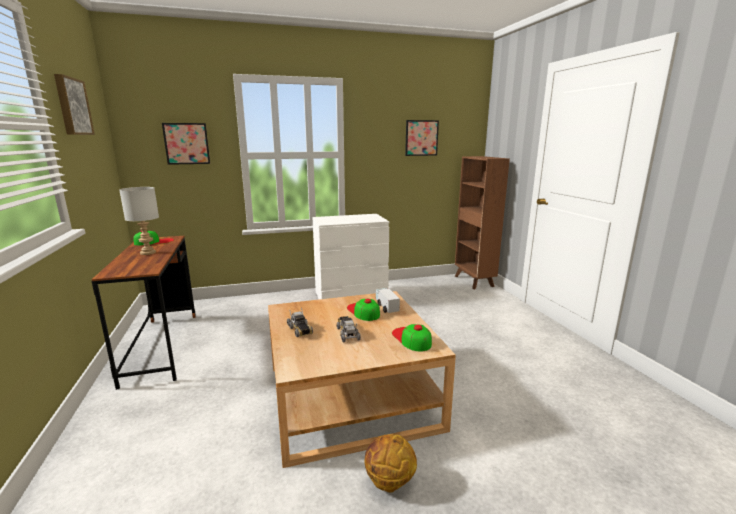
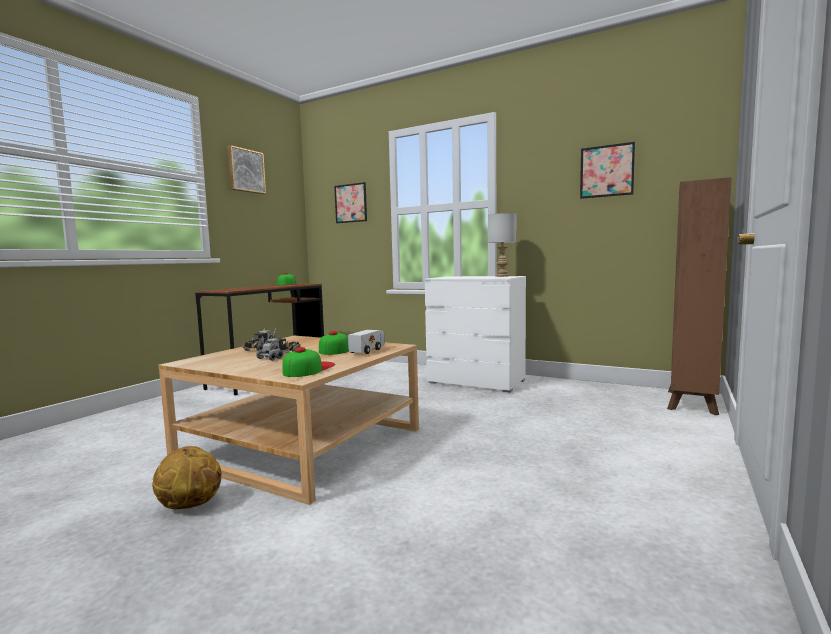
camera: 45 degrees right, 10 degrees down
(148, 252) = (266, 286): grey table lamp -> grey table lamp (502, 276)

